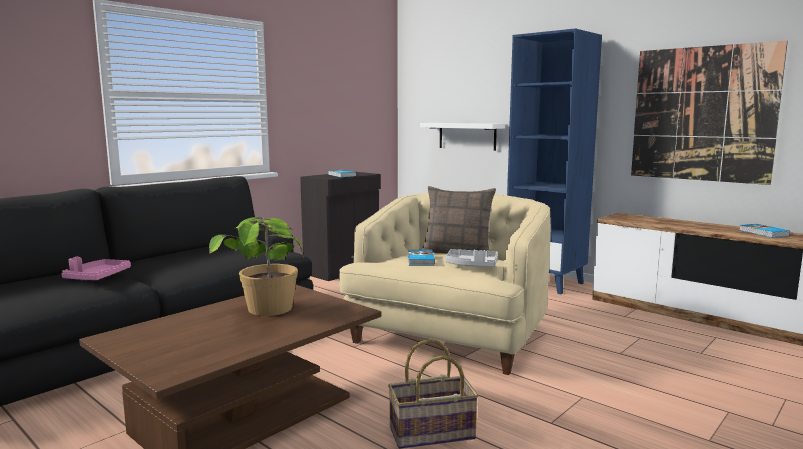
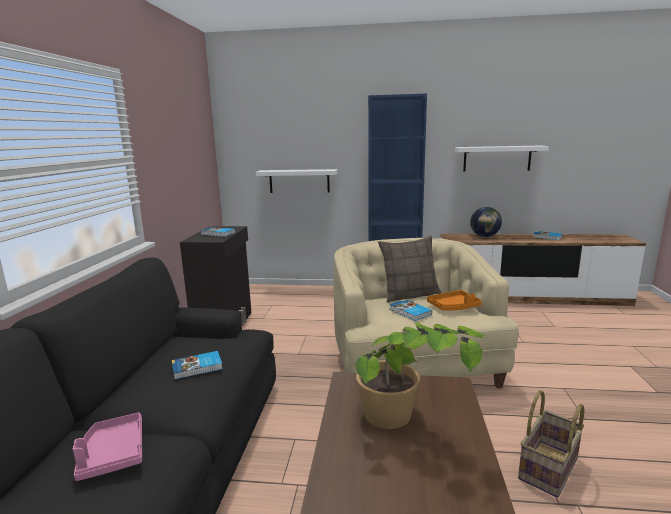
camera: 35 degrees left, 5 degrees up
(210, 257) = (197, 367): none -> book
(472, 265) = (454, 307): grey tray -> orange tray
(667, 221) = (484, 236): none -> globe
(702, 114) = (497, 158): picture -> white shelf

